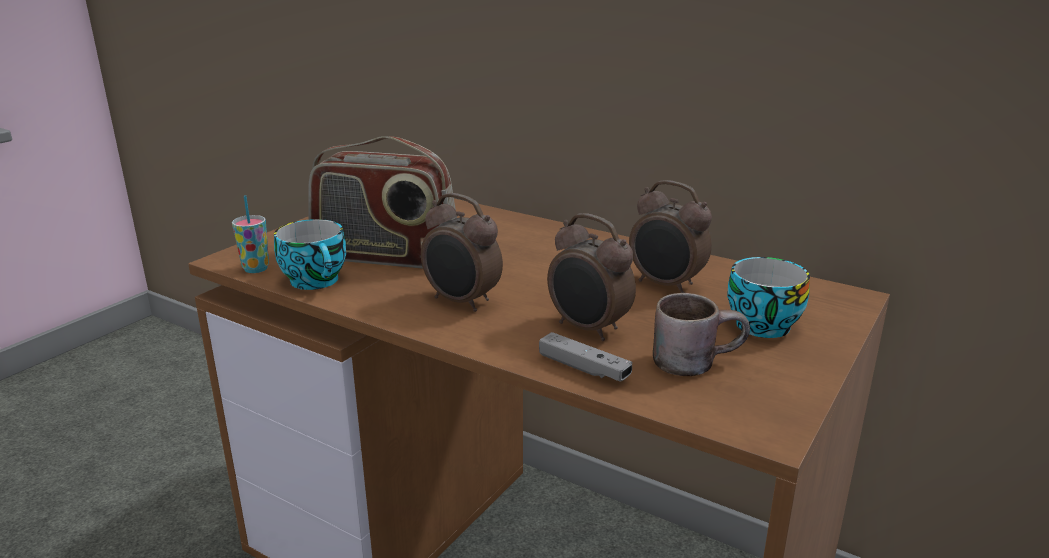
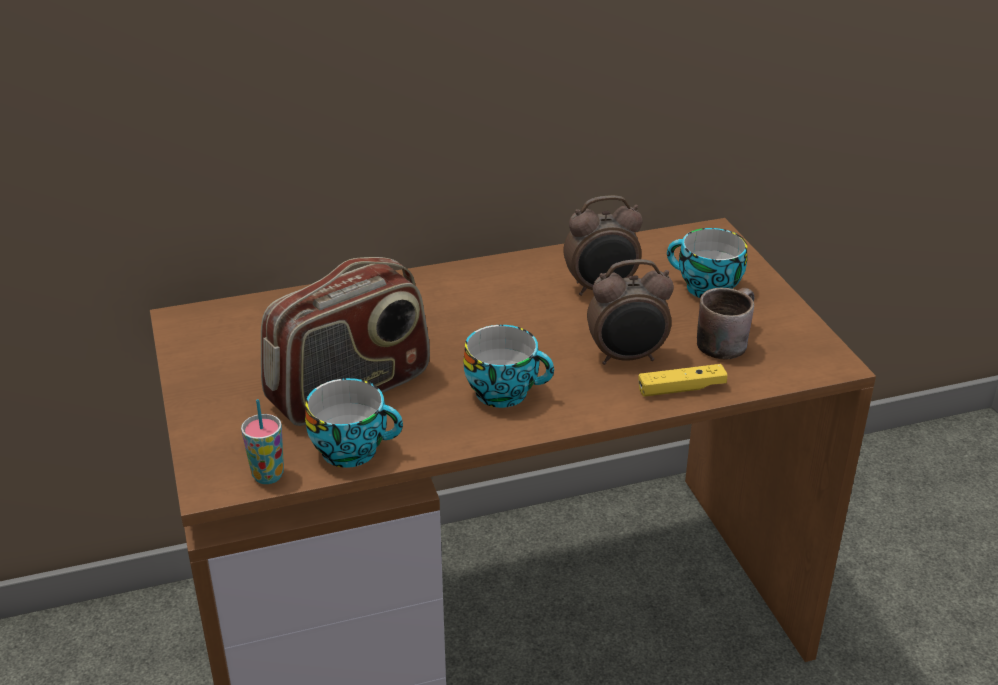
camera: 50 degrees left, 10 degrees up
(461, 302) = (506, 391): alarm clock -> cup
(584, 368) = (681, 388): grey game controller -> yellow game controller

